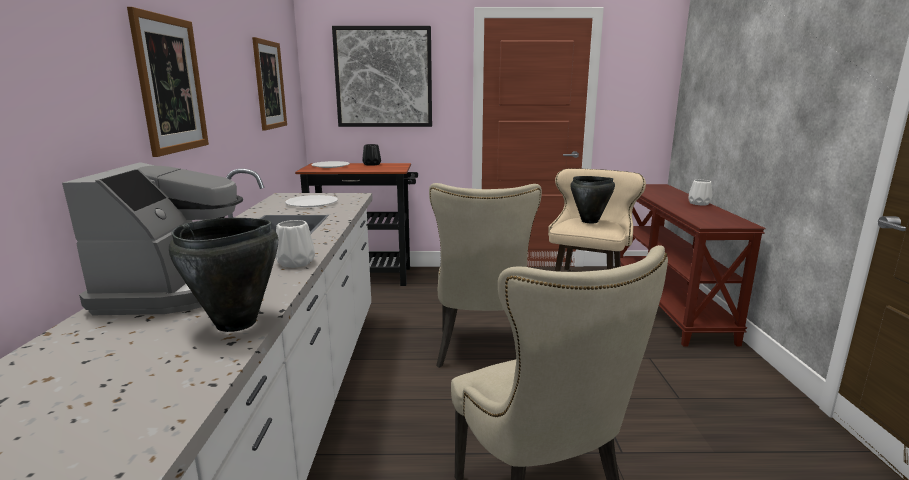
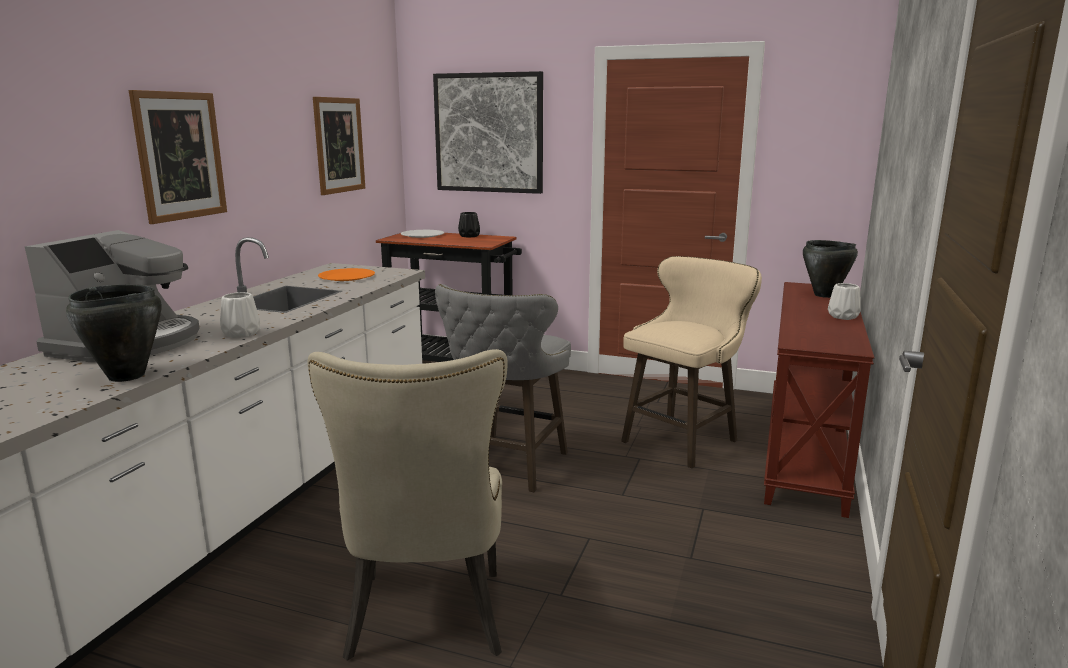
camera: 20 degrees right, 0 degrees up
(311, 203) = (346, 276): white plate -> orange plate
(481, 351) = (508, 466): beige chair -> grey stool
(590, 221) = (678, 326): black cooking pot -> black cooking pot (824, 295)

